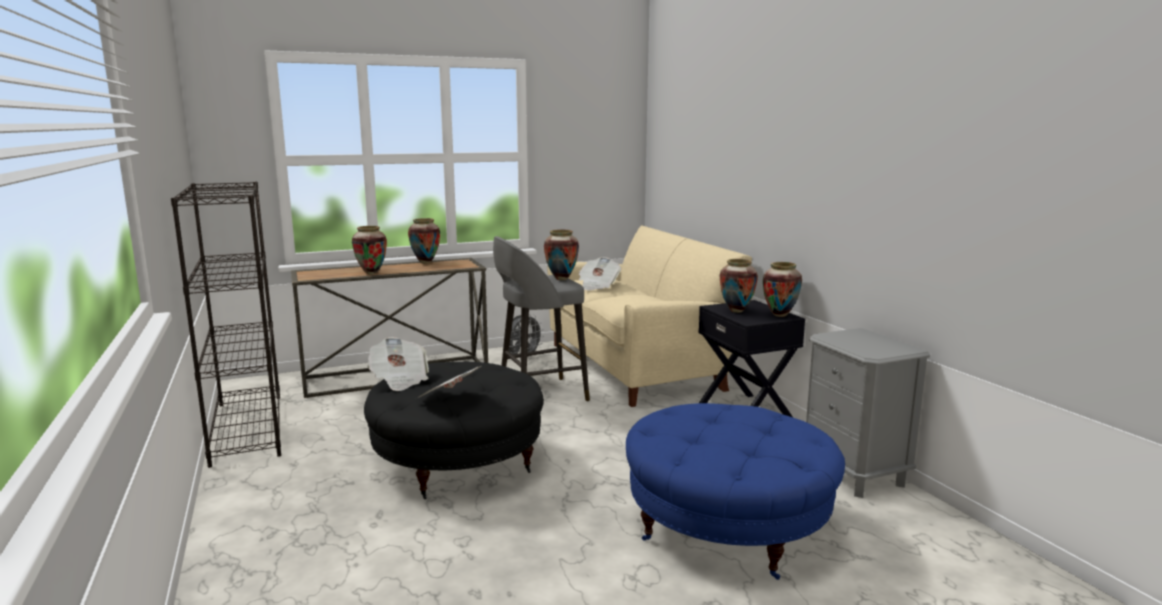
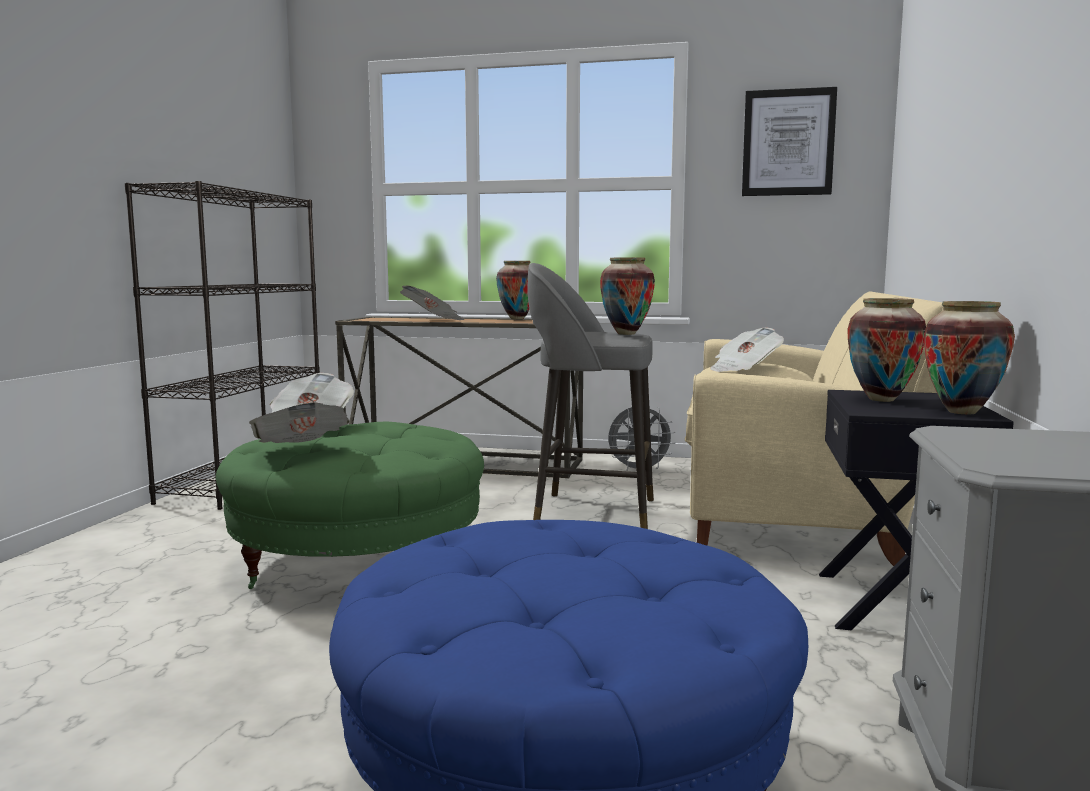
camera: 35 degrees right, 5 degrees down
(371, 273) = (433, 321): vase -> newspaper
(458, 462) = (359, 561): black ottoman -> green ottoman
(589, 131) = (788, 143): none -> picture

